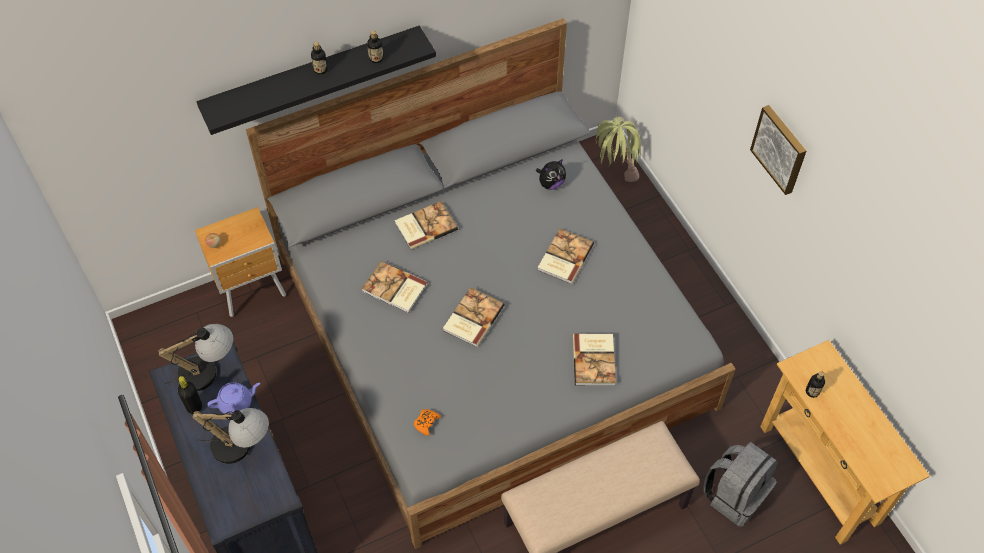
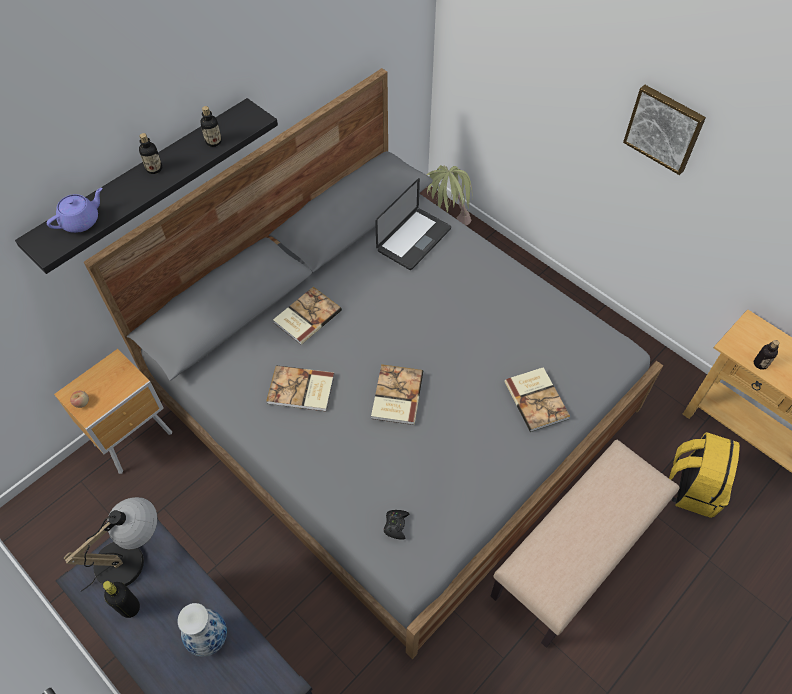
camera: 20 degrees left, 0 degrees up
(236, 403) = (181, 583): purple teapot -> purple teapot (81, 221)
(242, 447) = (208, 638): table lamp -> vase
(426, 423) = (396, 525): orange game controller -> black game controller
(551, 183) = (414, 240): plush toy -> laptop
(564, 257) = (459, 306): book -> none
(735, 495) = (692, 487): grey backpack -> yellow backpack

